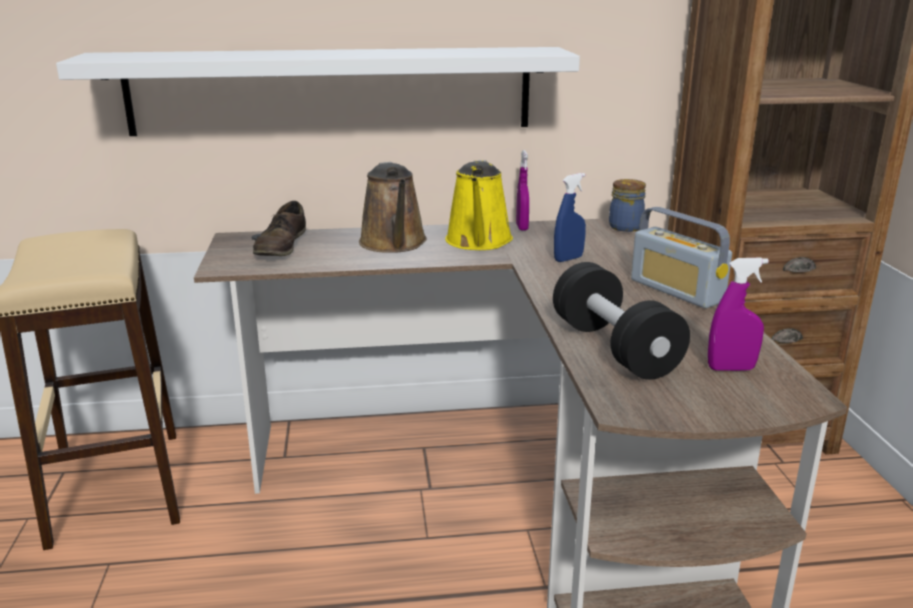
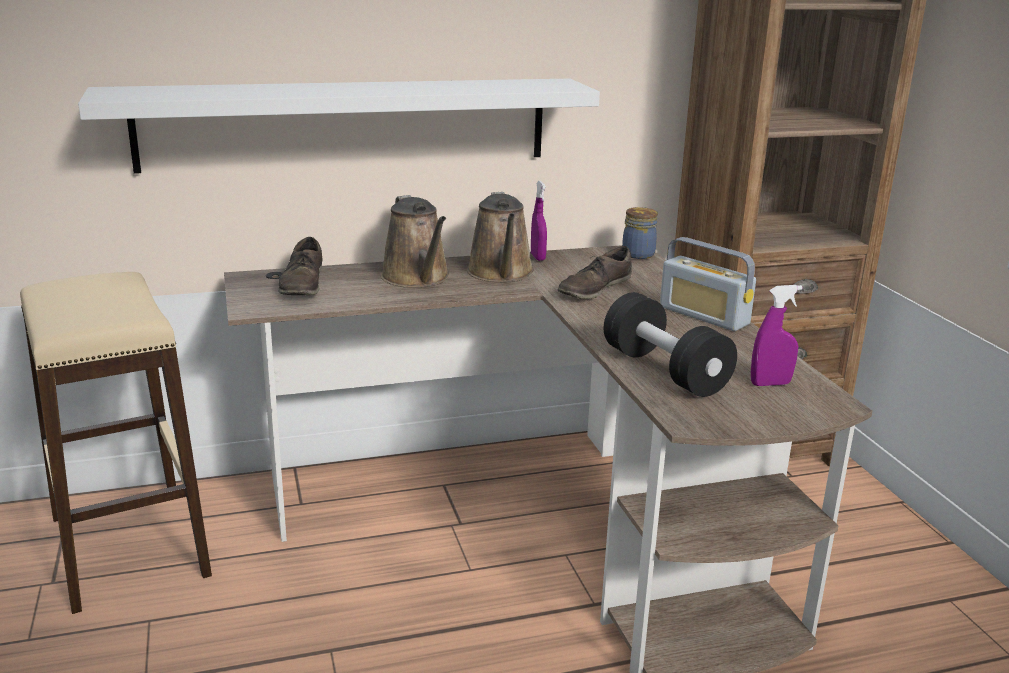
camera: 10 degrees left, 0 degrees up
(478, 242) = (501, 274): yellow watering can -> brown watering can
(568, 259) = (594, 288): blue spray bottle -> brown shoe

